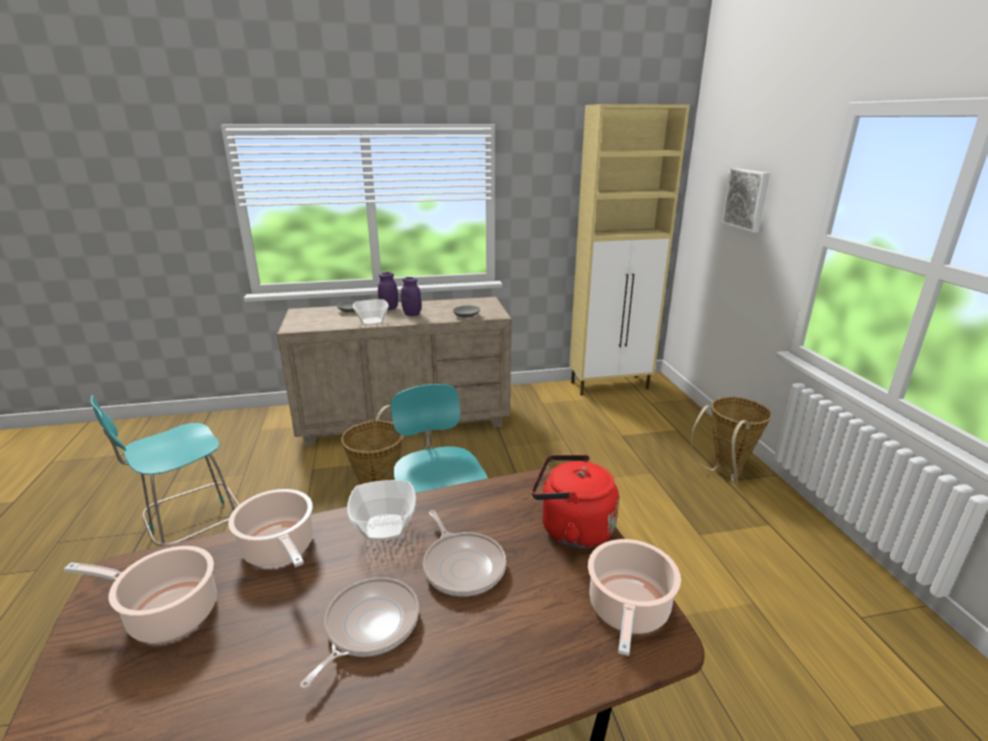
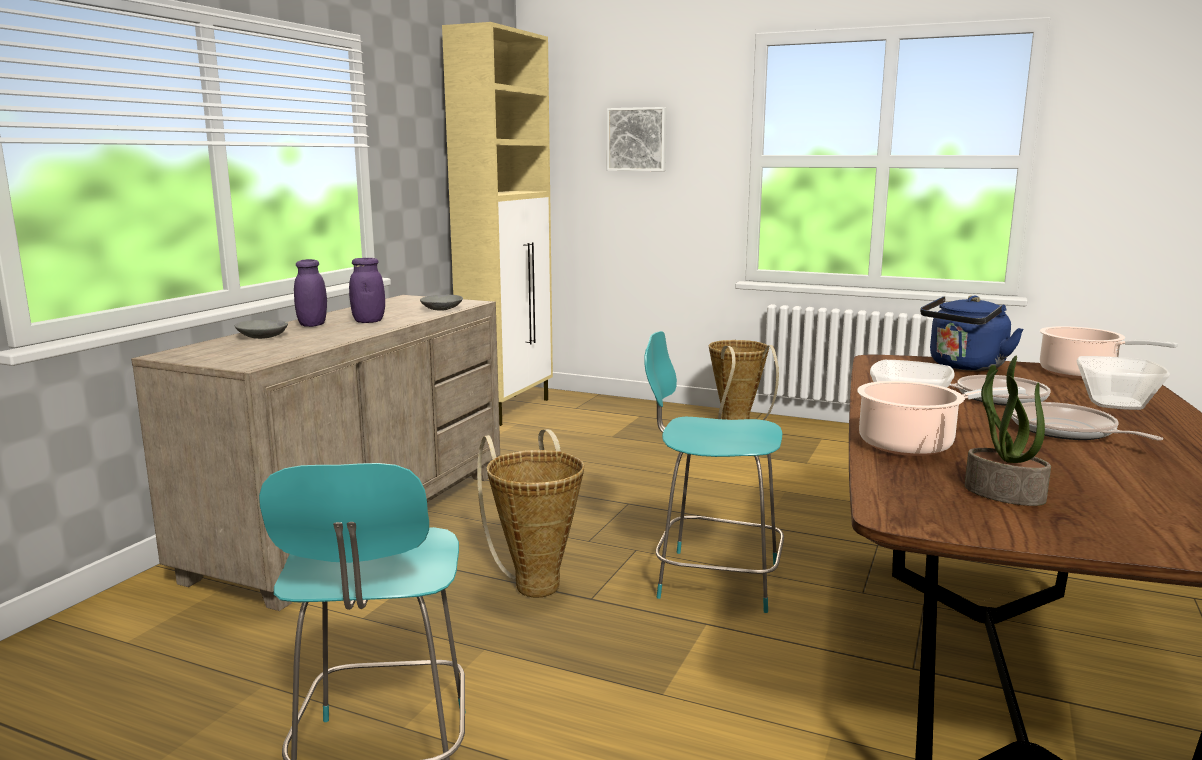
camera: 55 degrees left, 10 degrees down
(168, 613) = (1002, 494): cooking pot -> potted plant
(372, 321) = (346, 335): bowl -> bowl (1116, 403)
(571, 529) = (964, 366): red kettle -> blue kettle

